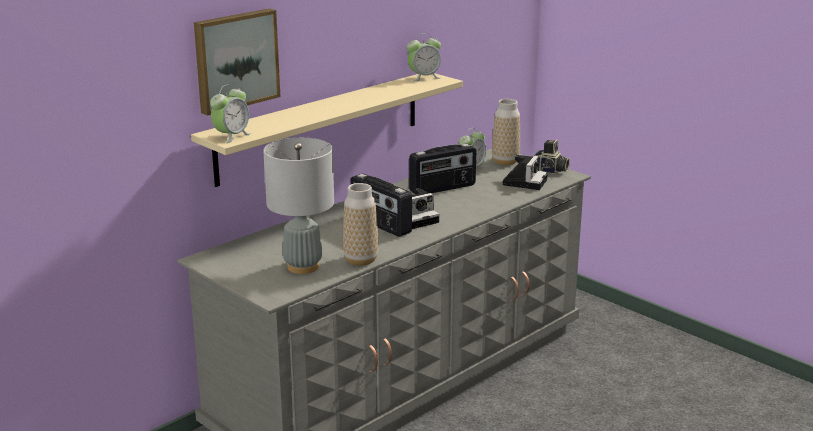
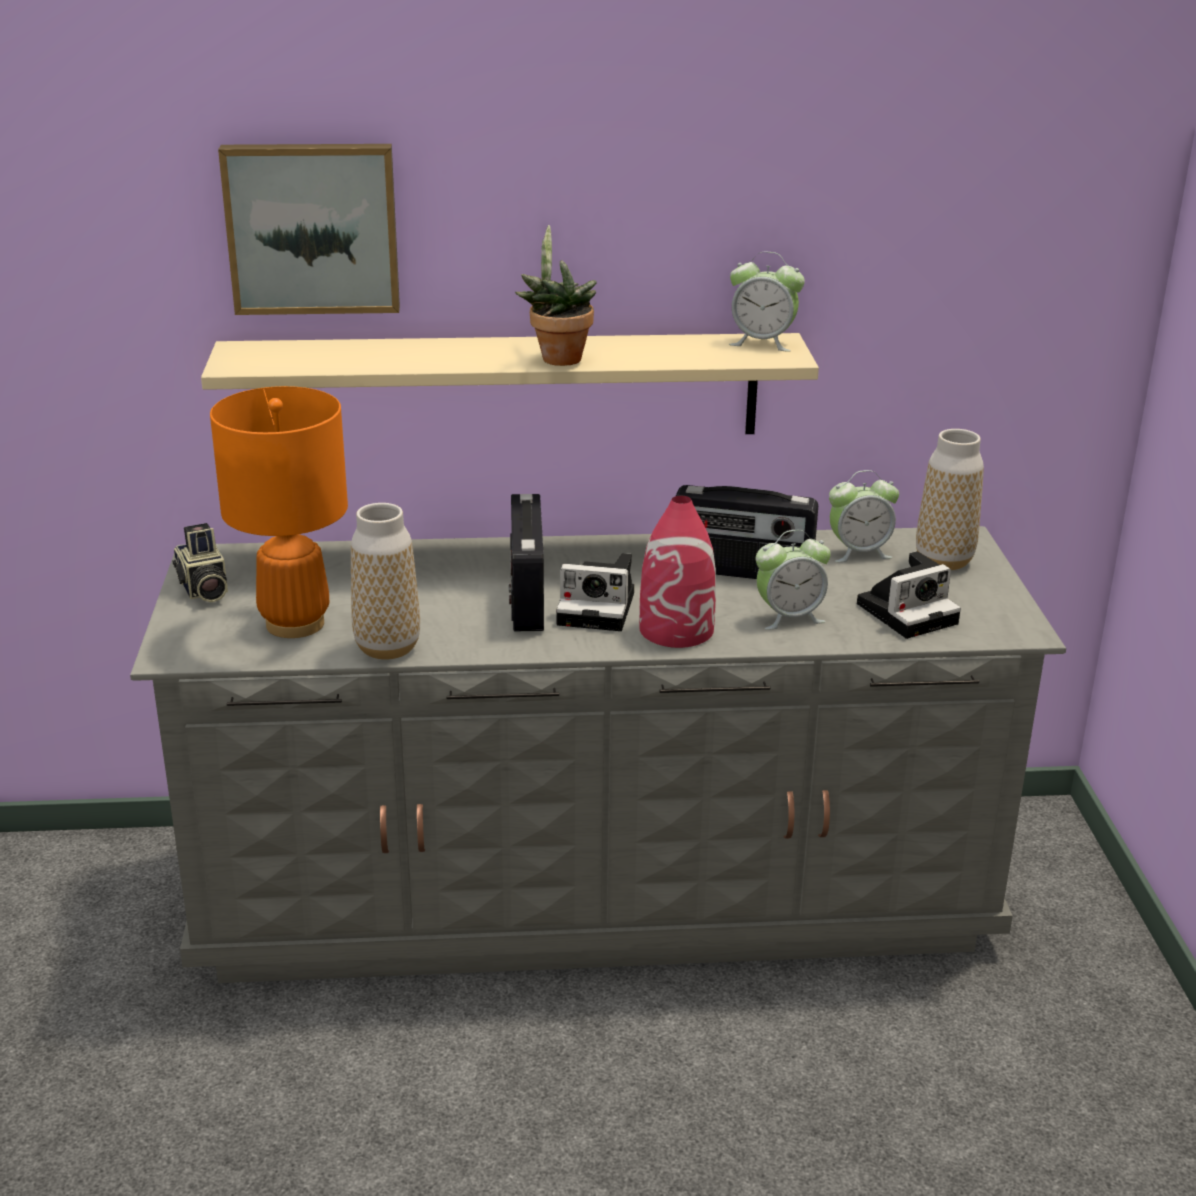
camera: 40 degrees right, 5 degrees up
(231, 136) = (250, 361): alarm clock -> alarm clock (789, 617)
(303, 267) = (295, 624): grey table lamp -> orange table lamp
(360, 101) = (557, 357): none -> potted plant
(458, 215) = (677, 630): none -> red vase
(550, 171) = (998, 608): camera -> camera (203, 590)

